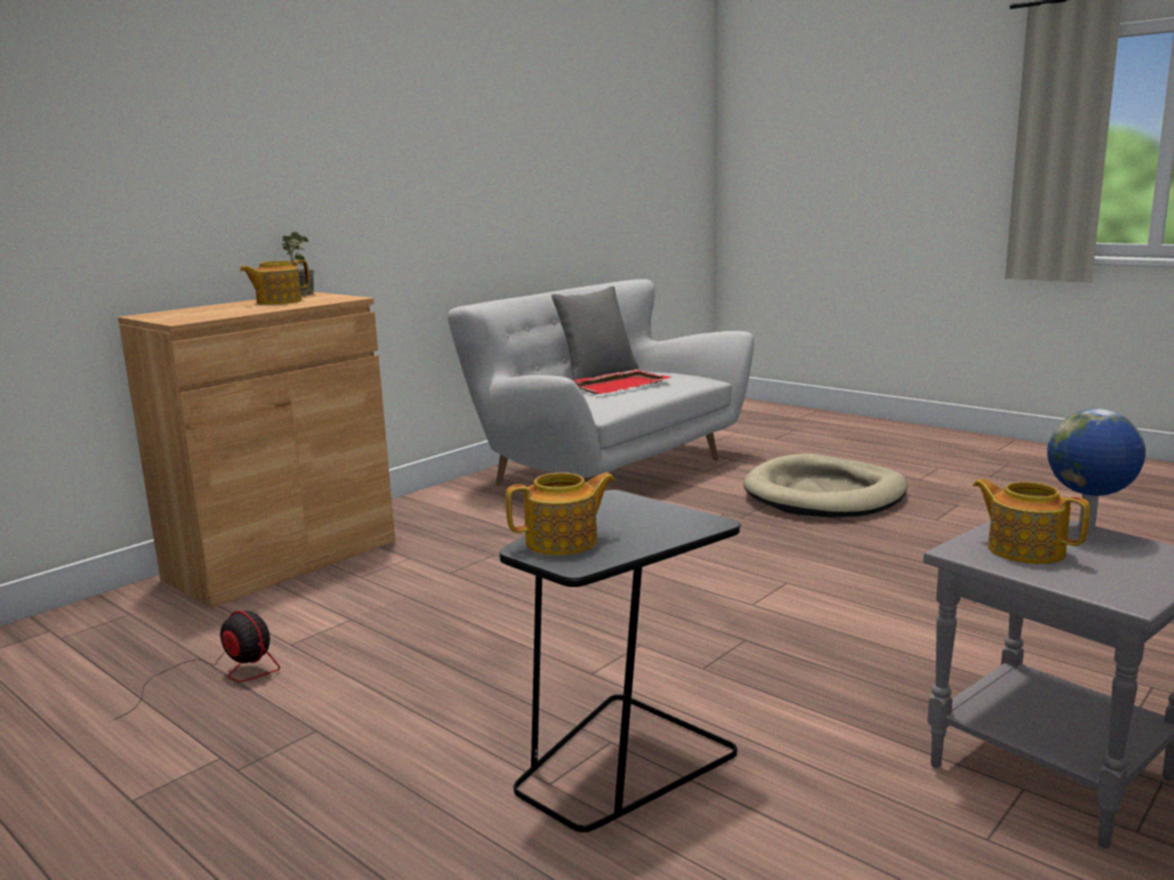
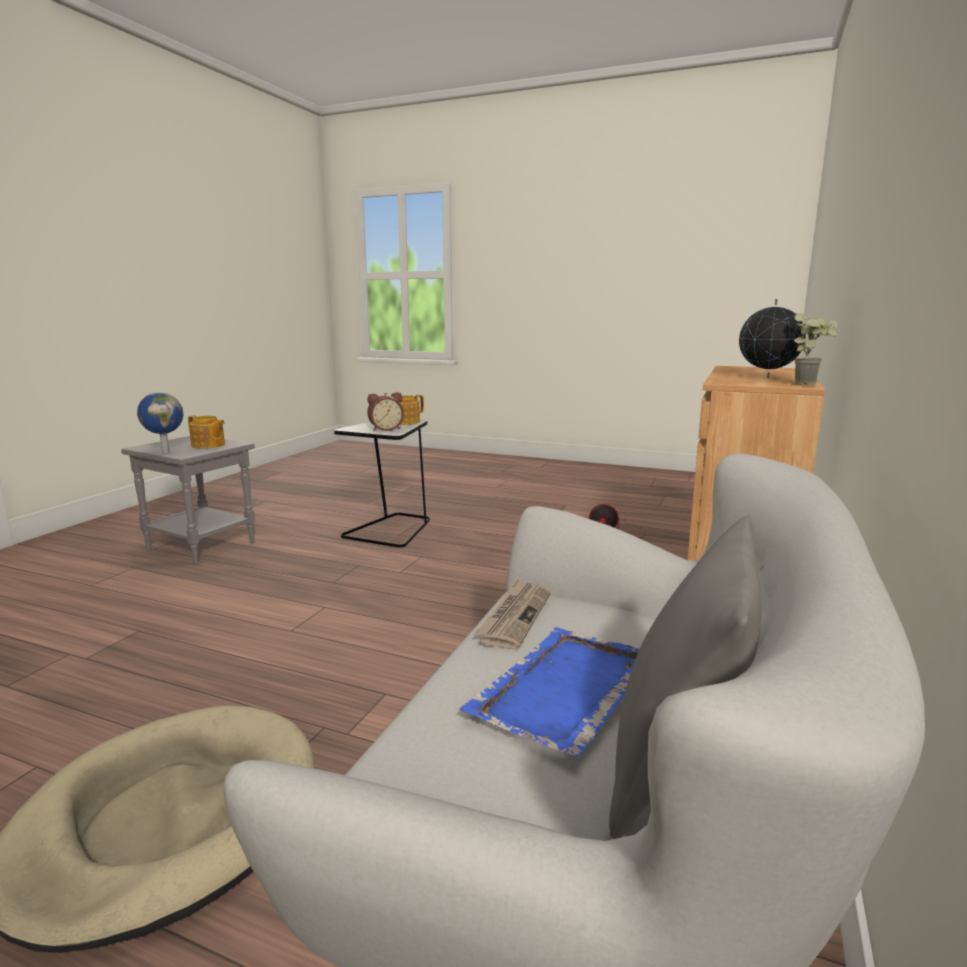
camera: 160 degrees right, 0 degrees up
(278, 302) = (766, 378): teapot -> globe
(615, 403) = (515, 616): none -> newspaper
(620, 385) = (563, 691): red tray -> blue tray
(625, 513) = (385, 429): none -> alarm clock

